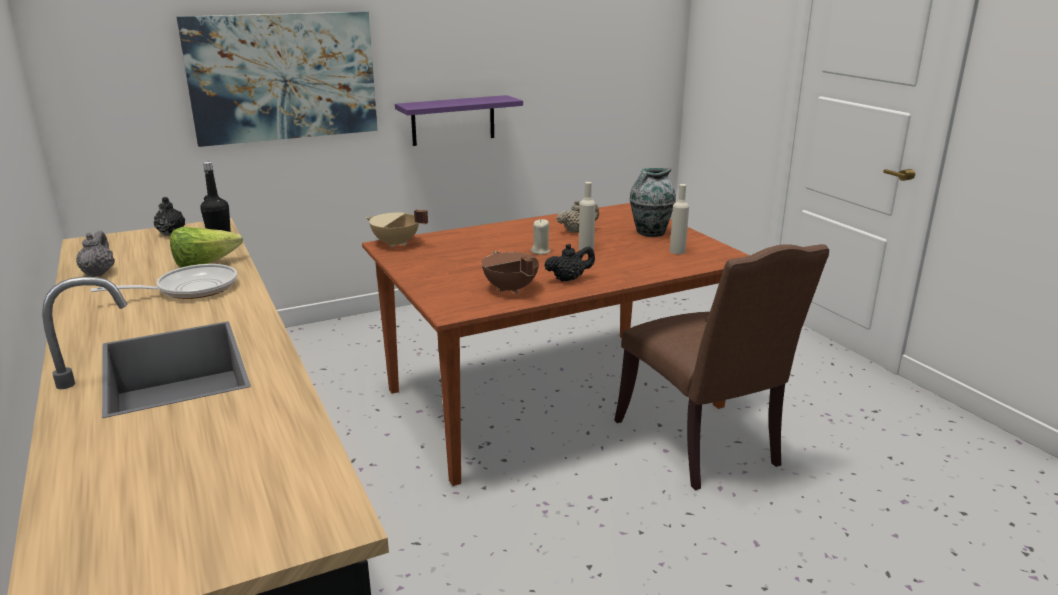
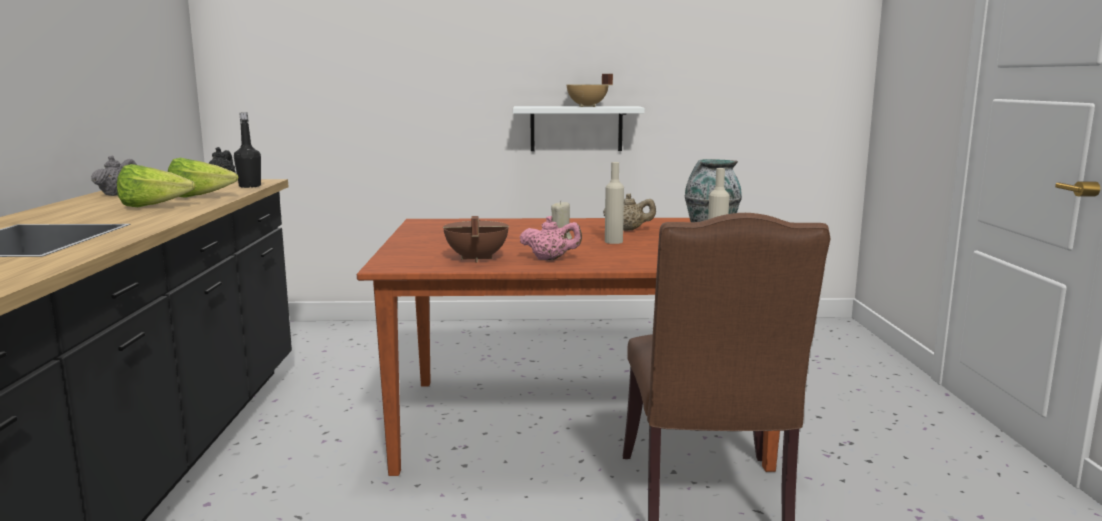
camera: 25 degrees right, 10 degrees down
(190, 289) = (153, 207): frying pan -> lettuce
(283, 77) = (405, 73): picture -> none
(396, 244) = (432, 222): beige cooking pot -> beige cooking pot (587, 106)
(453, 120) = (576, 128): purple shelf -> white shelf
(569, 279) = (550, 259): black teapot -> pink teapot

